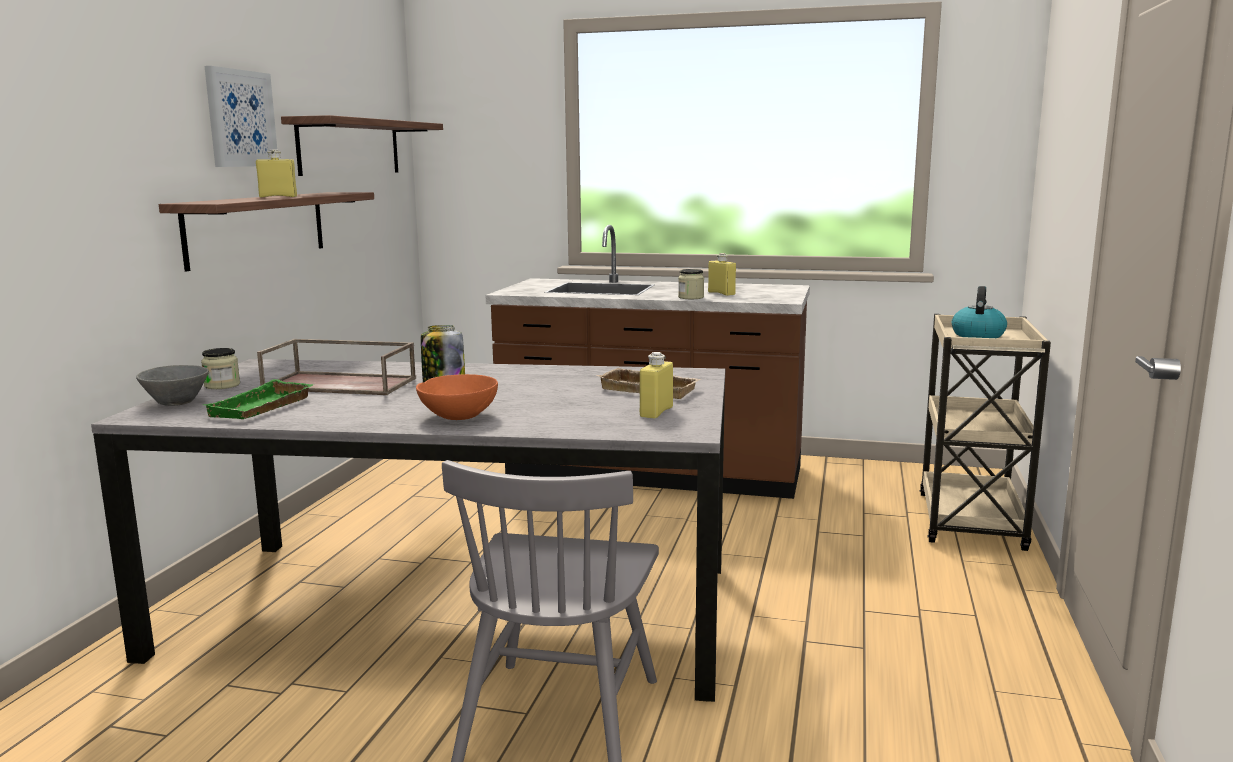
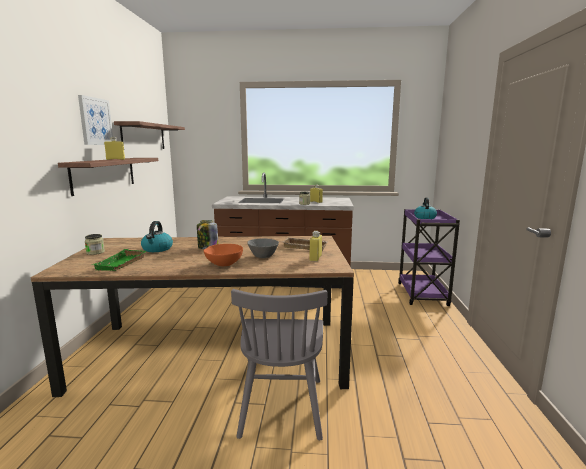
camera: 10 degrees left, 0 degrees up
(174, 403) = (73, 263): grey bowl -> grey bowl (263, 256)
(342, 383) = (157, 249): brown tray -> kettle
(455, 610) = (216, 353): grey dining table -> brown dining table
(970, 523) = (422, 295): beige cart -> purple cart

